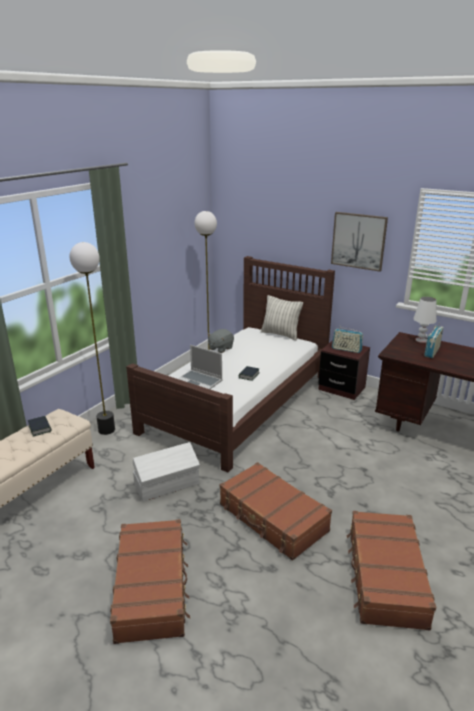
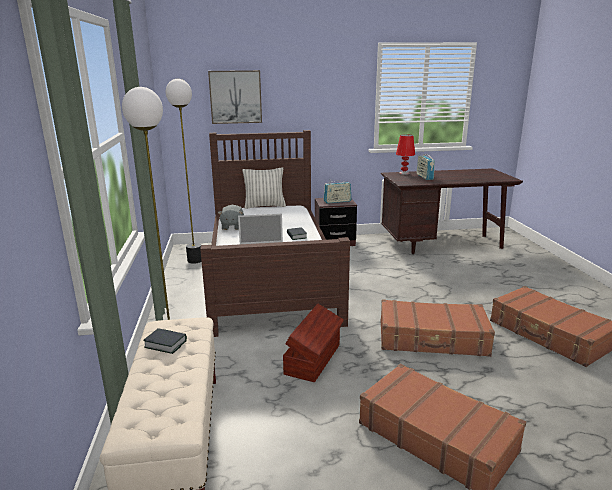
camera: 40 degrees left, 5 degrees down
(167, 485) = (314, 359): white storage box -> brown storage box
(358, 241) = (328, 98): picture -> picture (235, 97)
(421, 340) = (404, 173): white table lamp -> red table lamp

